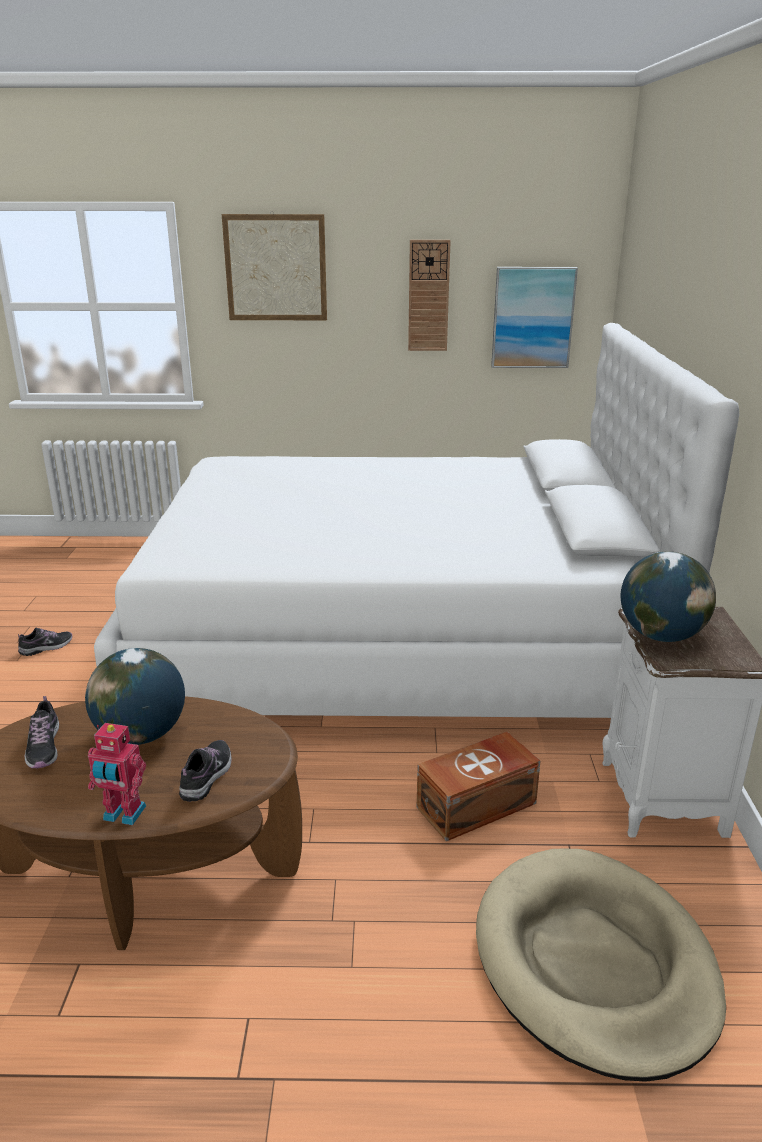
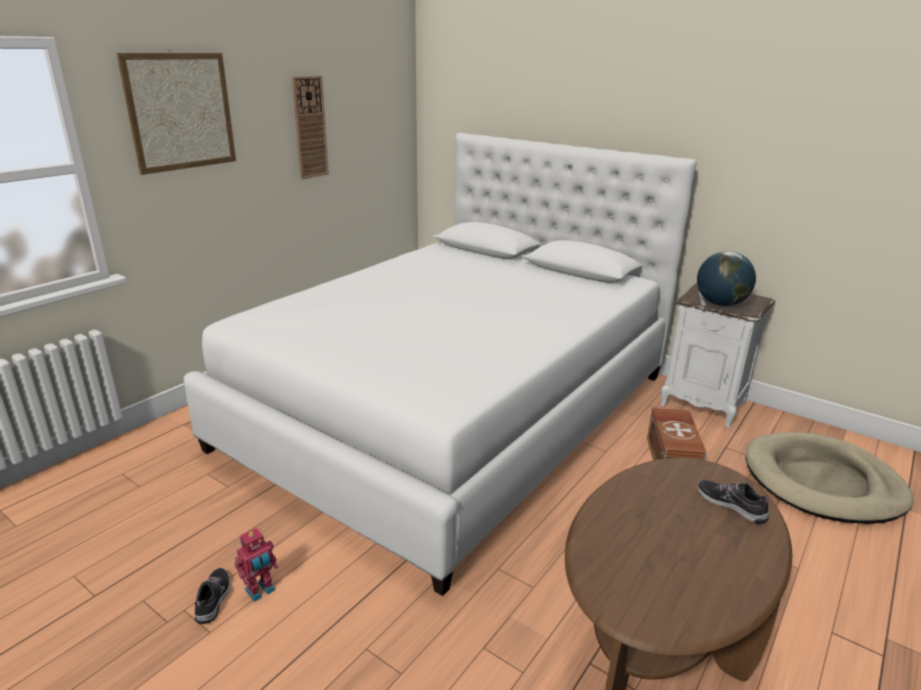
camera: 55 degrees left, 0 degrees up
(44, 747) = (638, 579): shoe -> none
(123, 815) = (767, 558): toy robot -> toy robot (261, 591)
(142, 734) = (652, 519): globe -> none
(532, 317) = (376, 138): picture -> none

